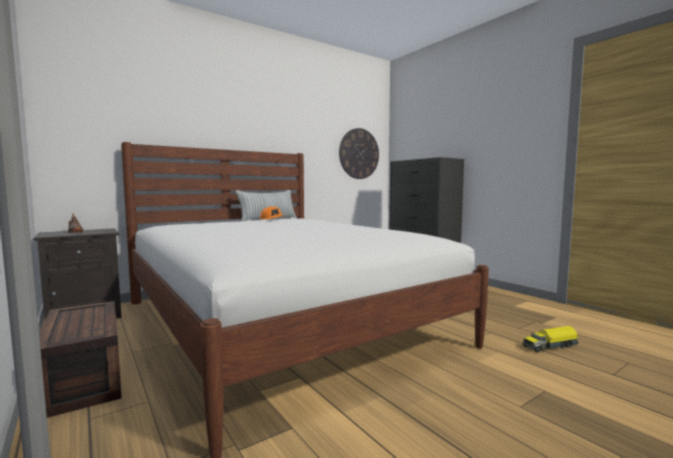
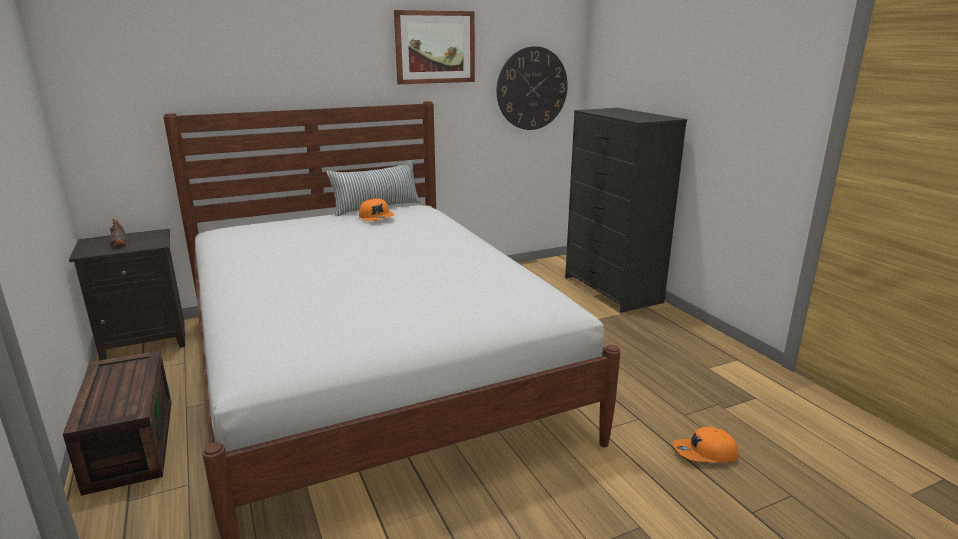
camera: 10 degrees right, 15 degrees up
(303, 121) = (435, 47): none -> picture
(551, 346) = (704, 453): toy truck -> orange cap

